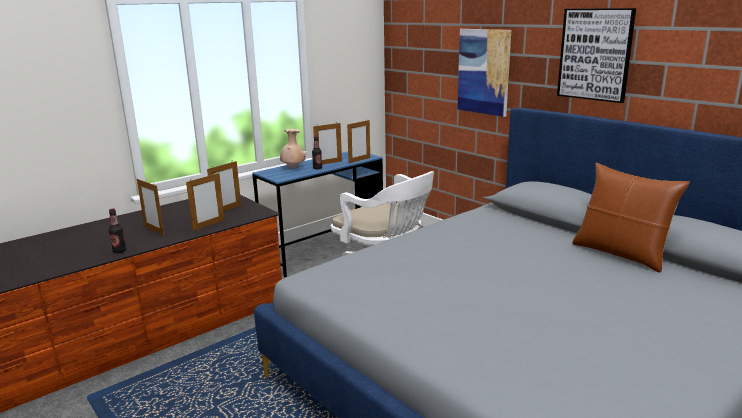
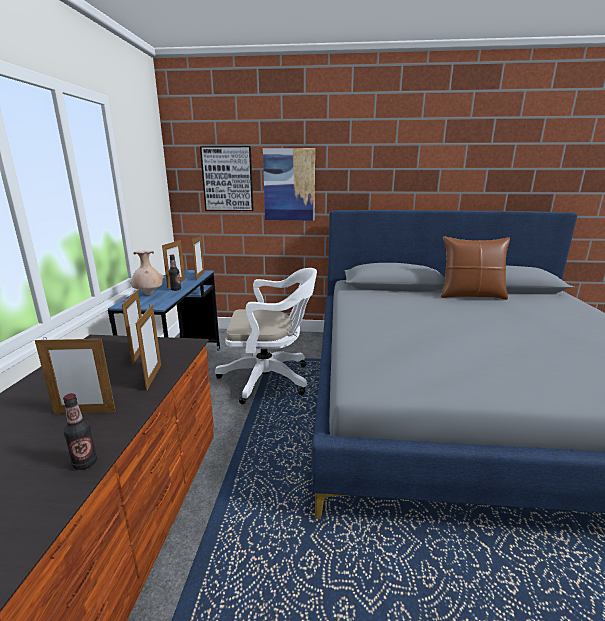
camera: 45 degrees left, 0 degrees up
(595, 54) = (390, 164): picture -> picture (227, 179)

